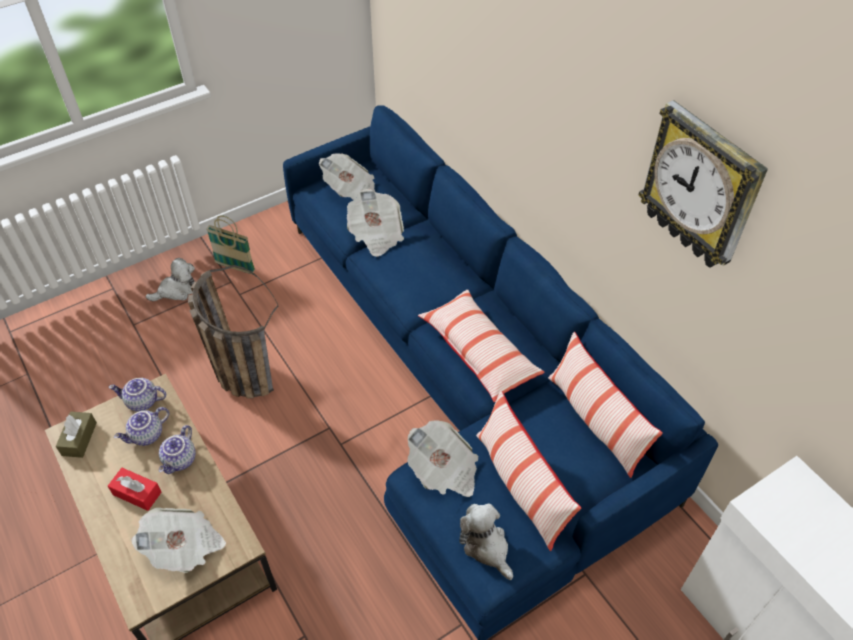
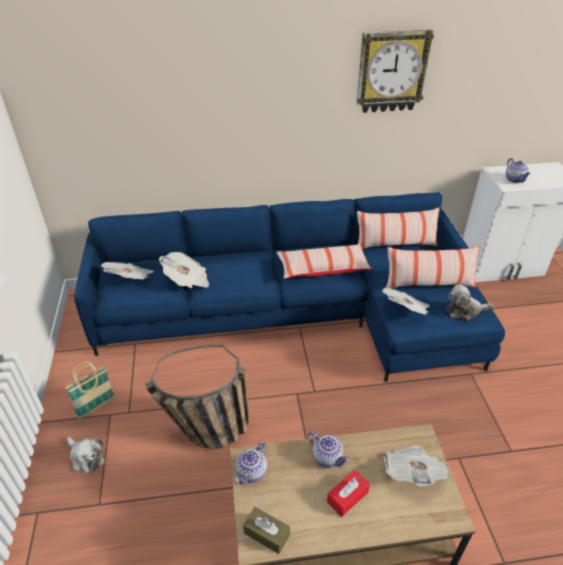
camera: 65 degrees left, 10 degrees down
(147, 436) = (290, 476): teapot -> teapot (515, 179)
(176, 290) = (86, 457): plush toy -> plush toy turned 135 degrees clockwise

